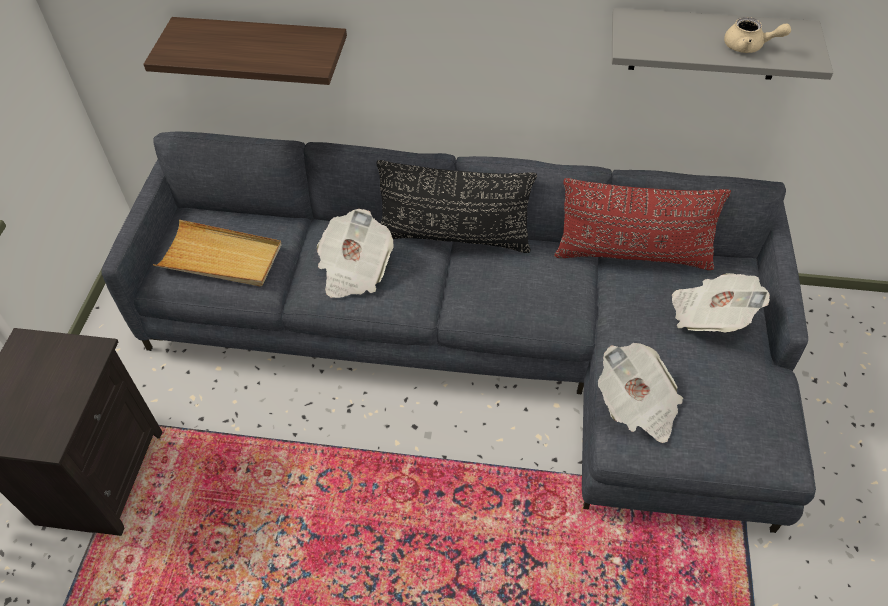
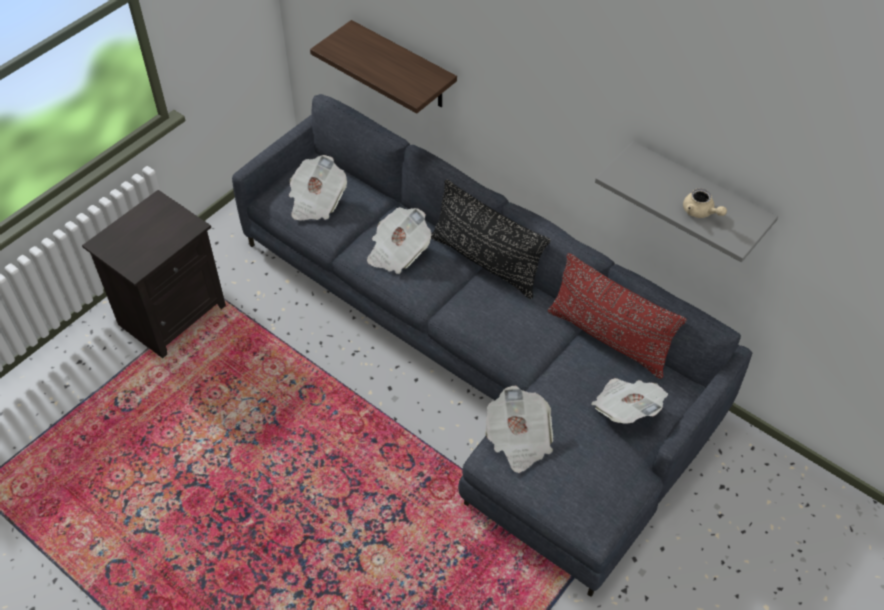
camera: 30 degrees right, 0 degrees up
(221, 257) = (316, 201): beige tray -> newspaper

